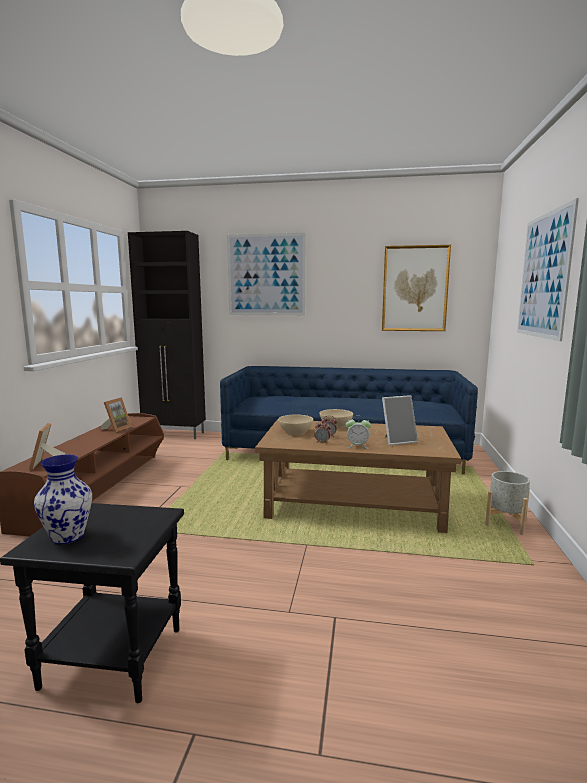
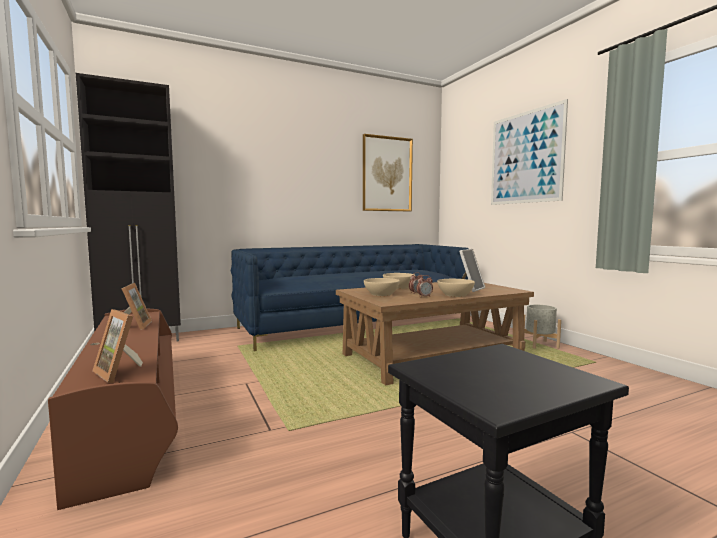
camera: 35 degrees left, 5 degrees down
(68, 536) = (493, 387): vase -> none
(266, 275) = (251, 150): picture -> none
(357, 446) = (455, 295): alarm clock -> beige bowl

